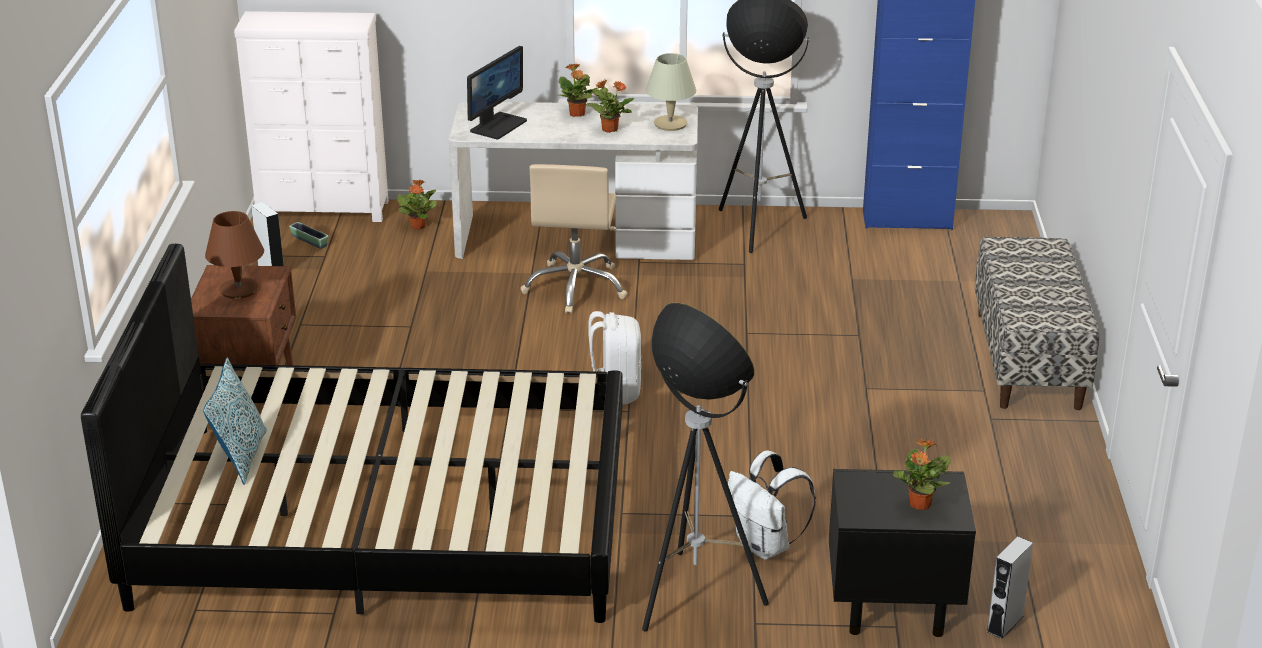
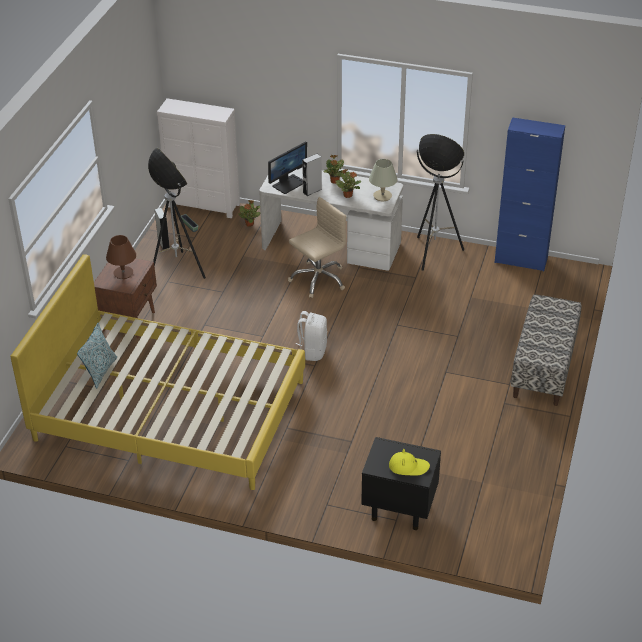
camera: 15 degrees right, 10 degrees up
(385, 518) = (170, 409): black bed -> yellow bed
(576, 287) = (318, 279): beige office chair -> beige office chair turned 150 degrees counterclockwise
(693, 597) = (302, 484): floor lamp -> floor lamp (177, 271)
(766, 546) = (351, 461): white backpack -> none
(919, 505) = (408, 466): potted plant -> yellow hat
(1005, 623) = (452, 529): grey speaker -> grey speaker (312, 191)

